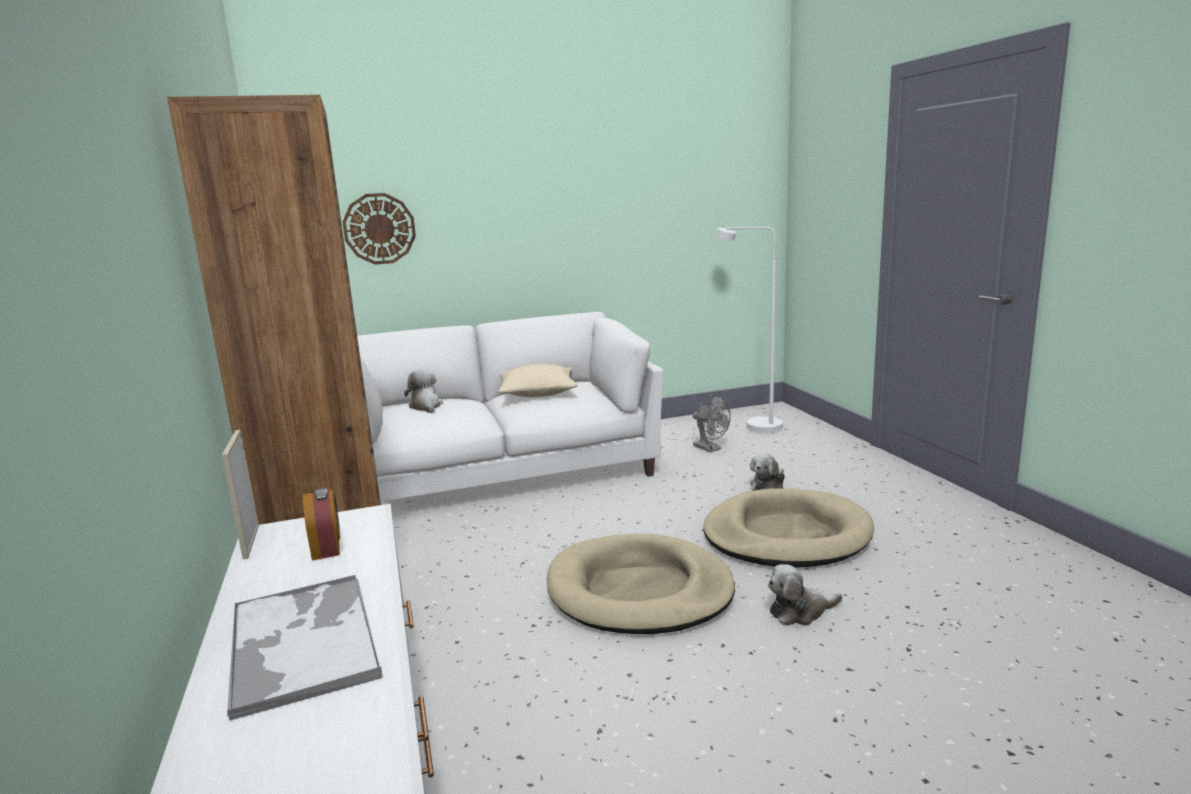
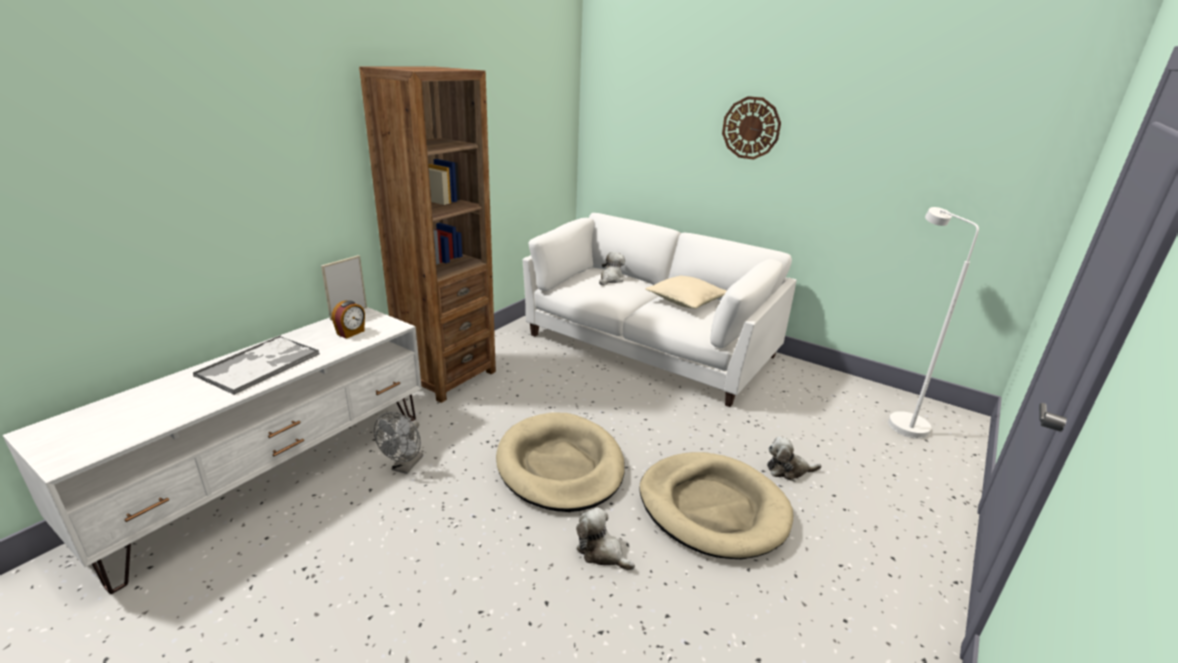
camera: 50 degrees right, 10 degrees up
(379, 229) = (645, 140): wall clock -> wall clock (751, 128)
(710, 449) = (817, 415): grey fan -> grey fan (405, 467)

